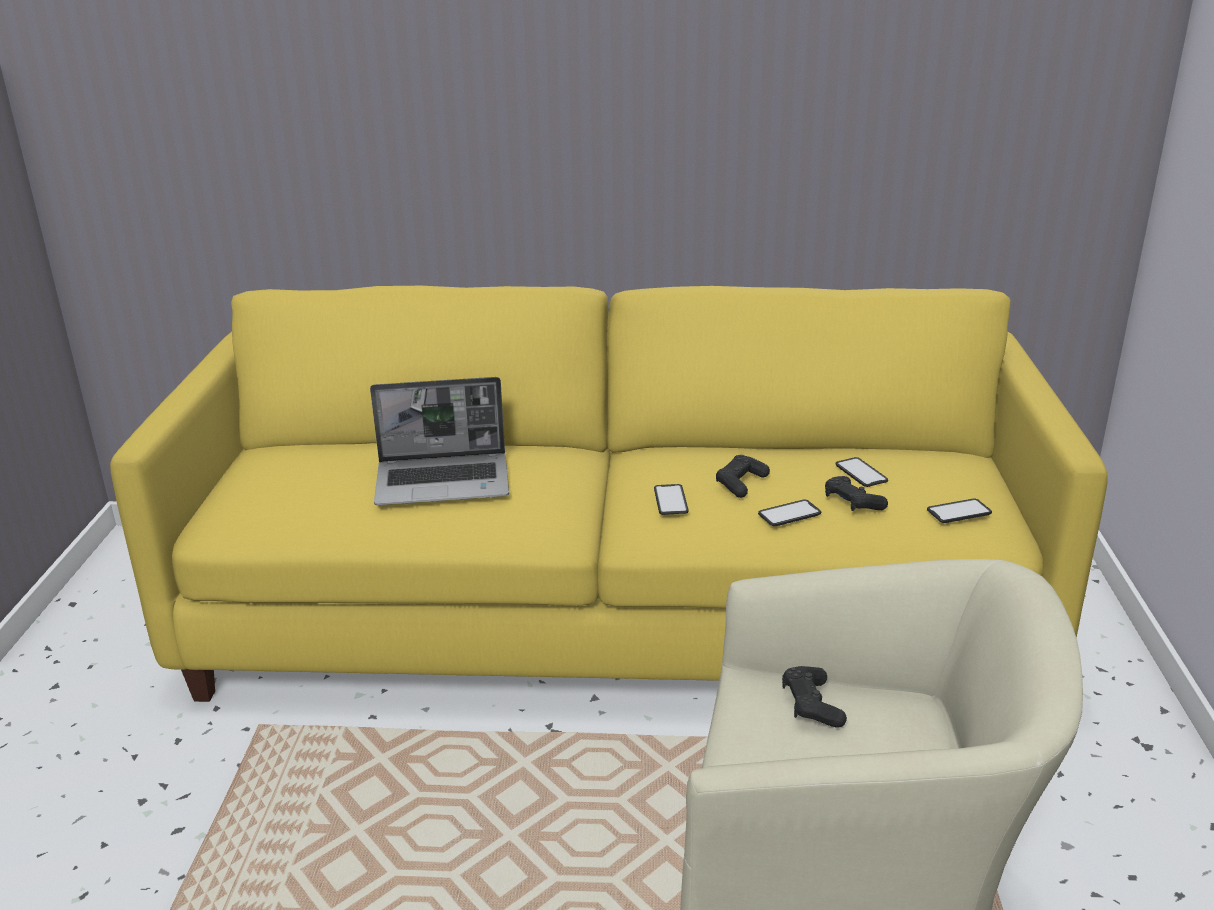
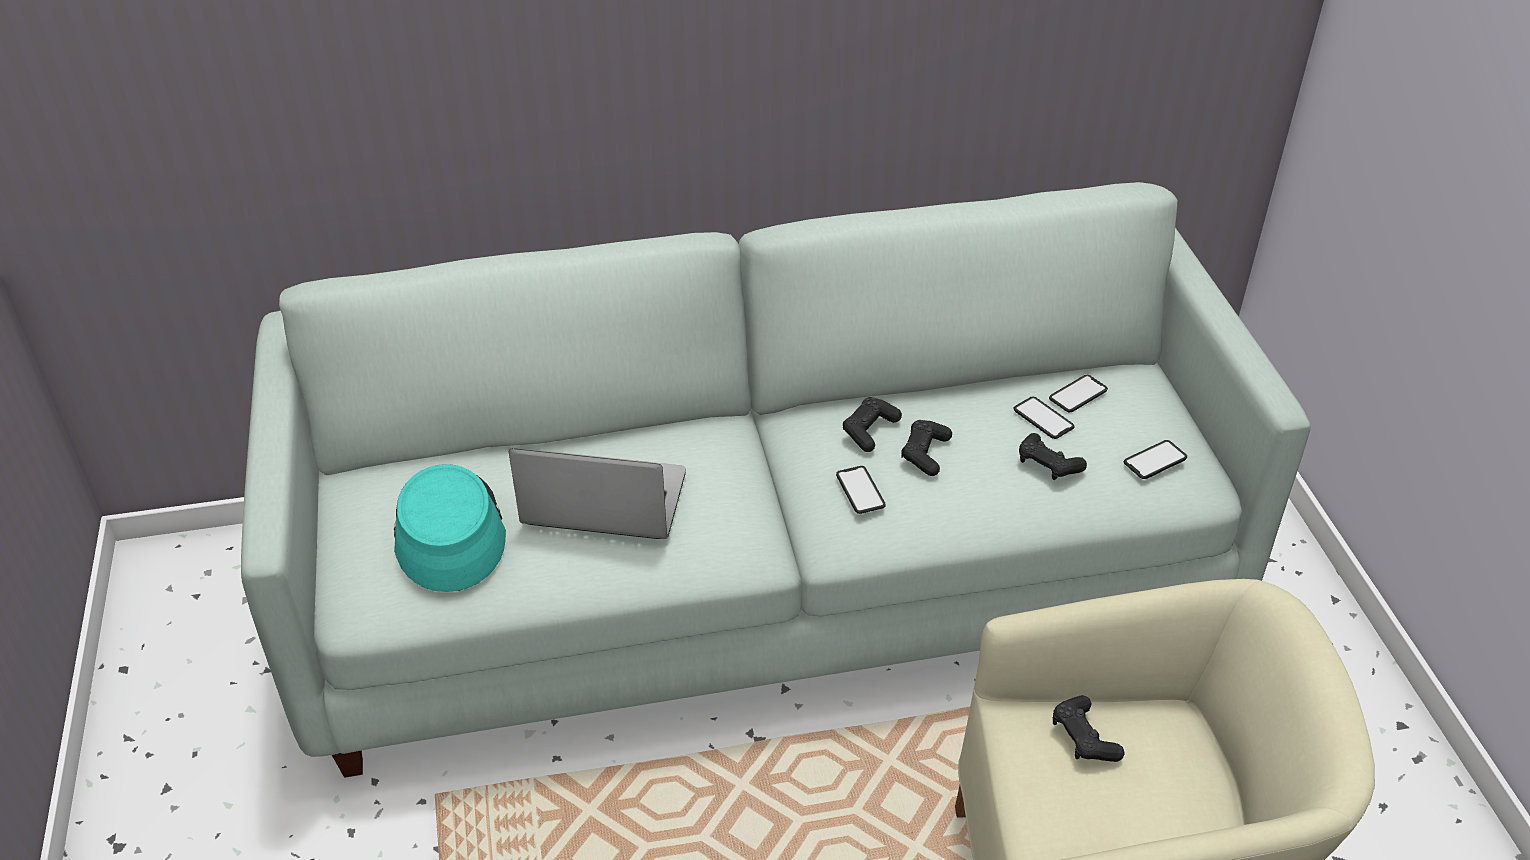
camera: 15 degrees left, 15 degrees up
(309, 485) = (448, 531): none -> turquoise hat
(444, 481) = (602, 501): laptop -> laptop turned 150 degrees counterclockwise
(611, 617) = (765, 578): yellow sofa -> white sofa
(698, 464) = (869, 430): none -> black game controller
(789, 514) = (989, 491): phone -> phone (1078, 394)

